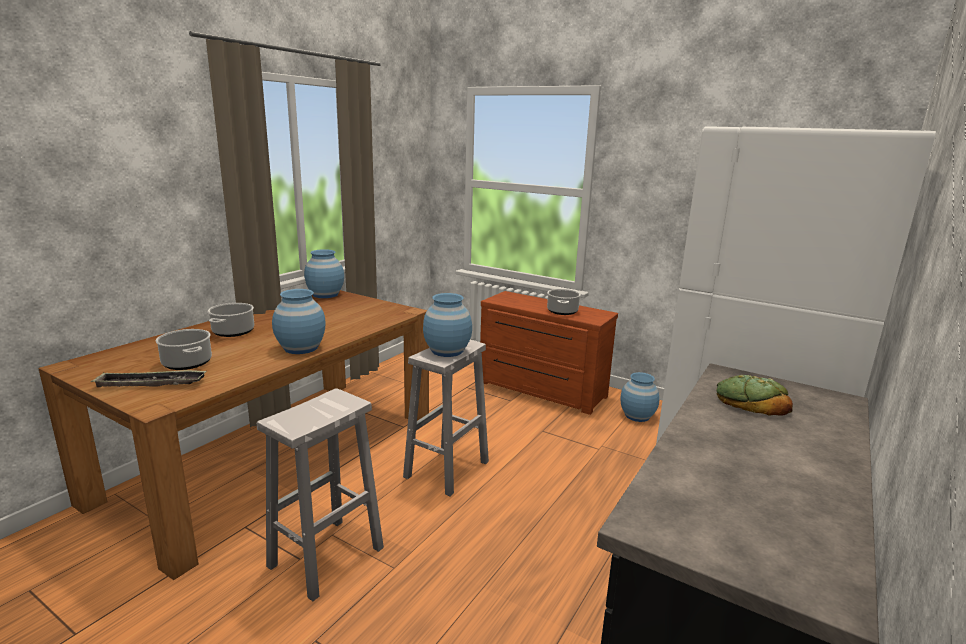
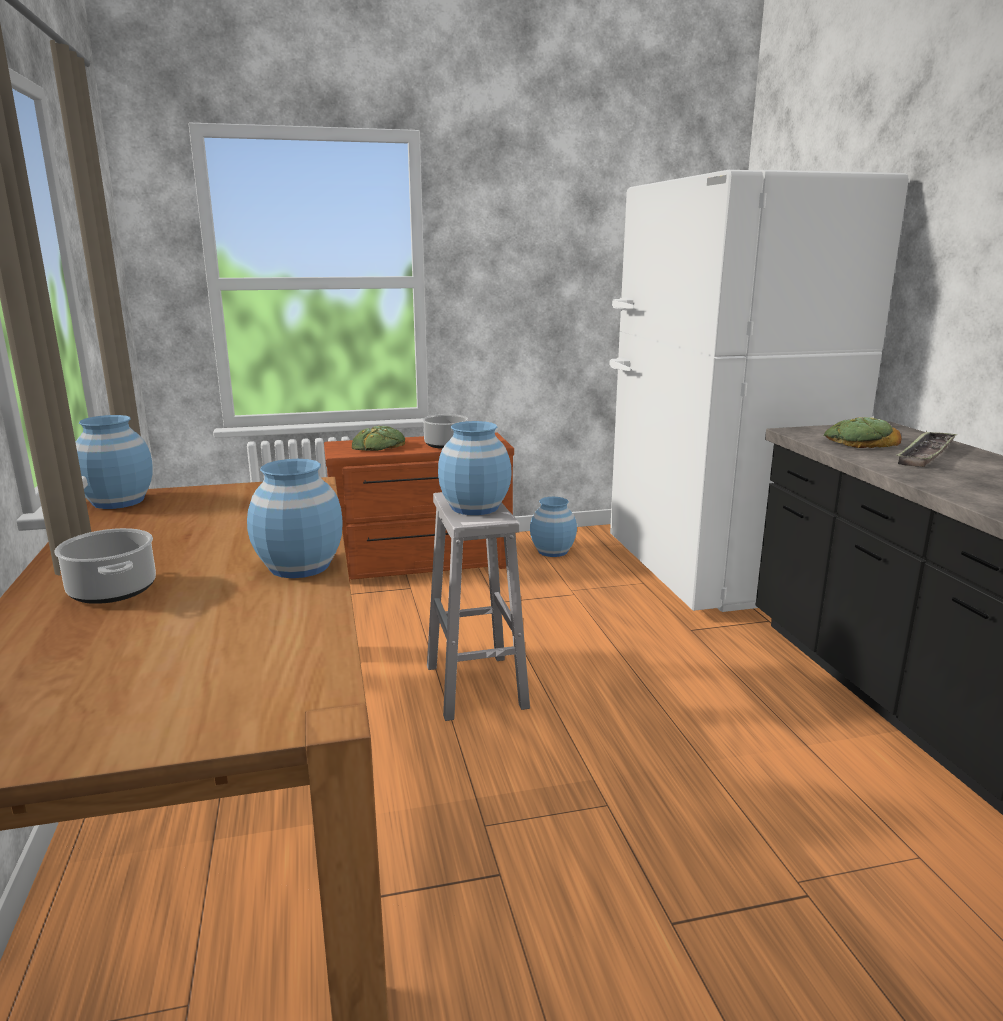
camera: 45 degrees left, 0 degrees up
(151, 384) = (203, 700): tray -> tray (926, 454)
(186, 363) = (171, 653): cooking pot -> none
(325, 558) = (525, 851): white stool -> none
(524, 301) = (379, 446): none -> bread

